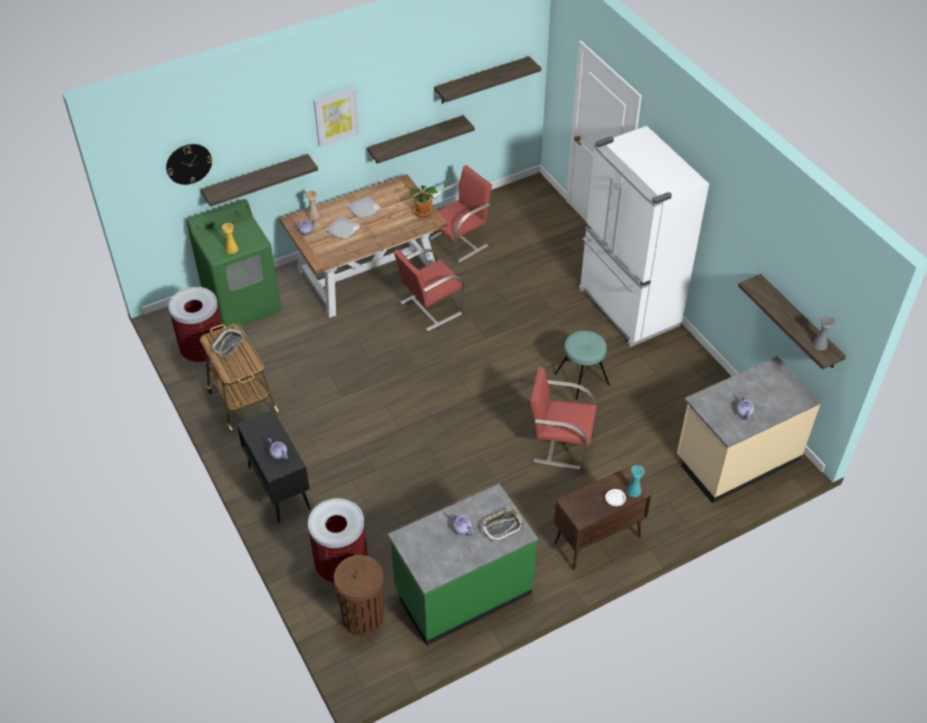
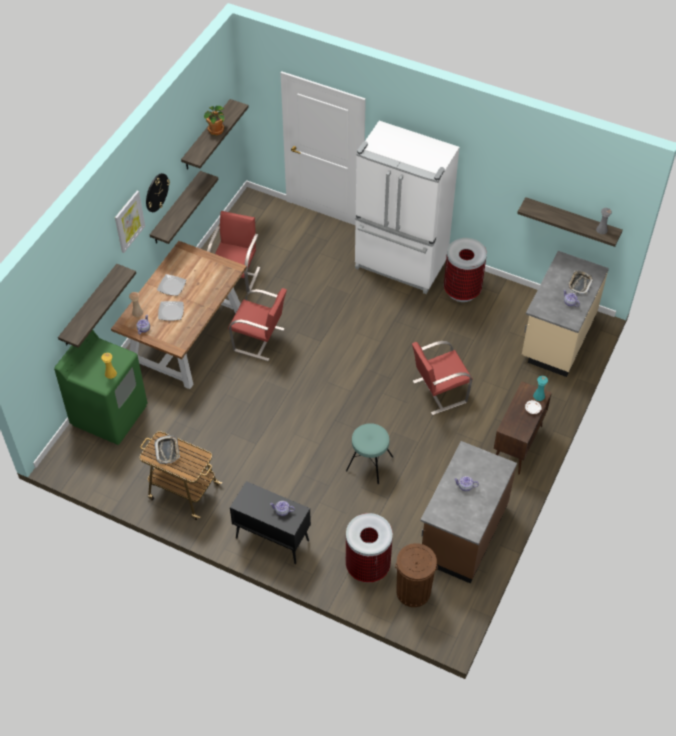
camera: 35 degrees left, 5 degrees up
(188, 163) = (48, 320): wall clock -> wall clock (156, 192)
(204, 351) = (115, 470): trash can -> trash can (462, 290)
(423, 212) = (221, 266): potted plant -> potted plant (216, 130)
(430, 308) = (260, 340): red chair -> red chair turned 90 degrees counterclockwise
(462, 592) = (462, 533): green counter -> brown counter
(502, 526) = (488, 469): tray -> tray (579, 284)
(582, 379) = (413, 336): turquoise stool -> turquoise stool (369, 463)

